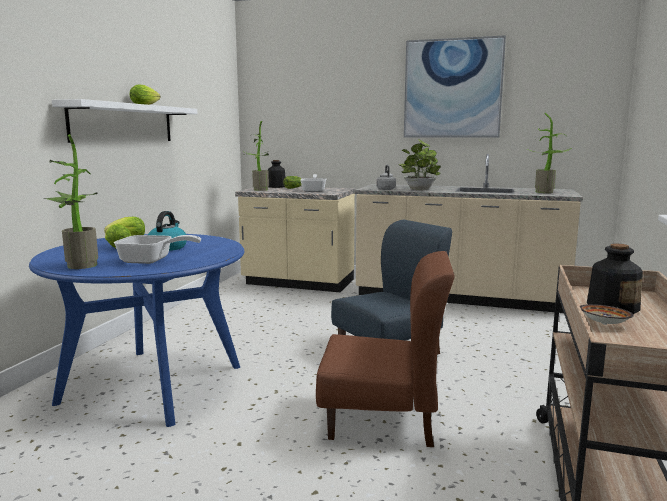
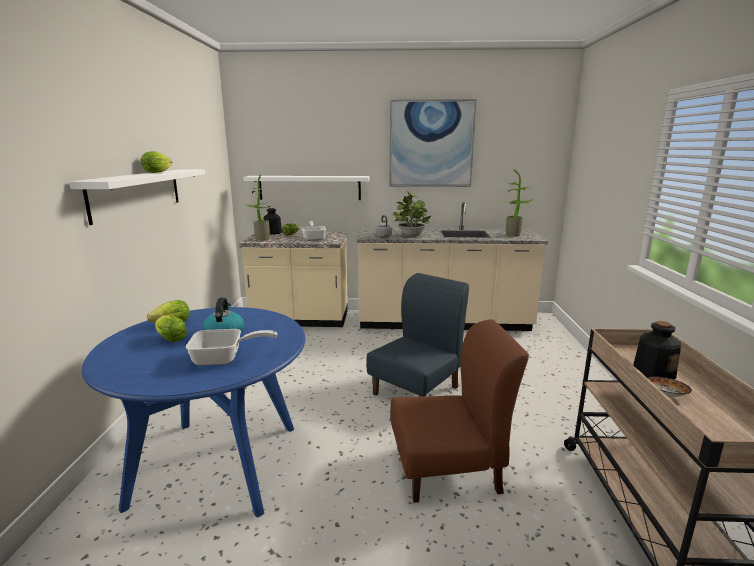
camera: 15 degrees left, 5 degrees up
(78, 265) = (148, 376): potted plant -> none
(318, 139) = (309, 188): none -> white shelf

